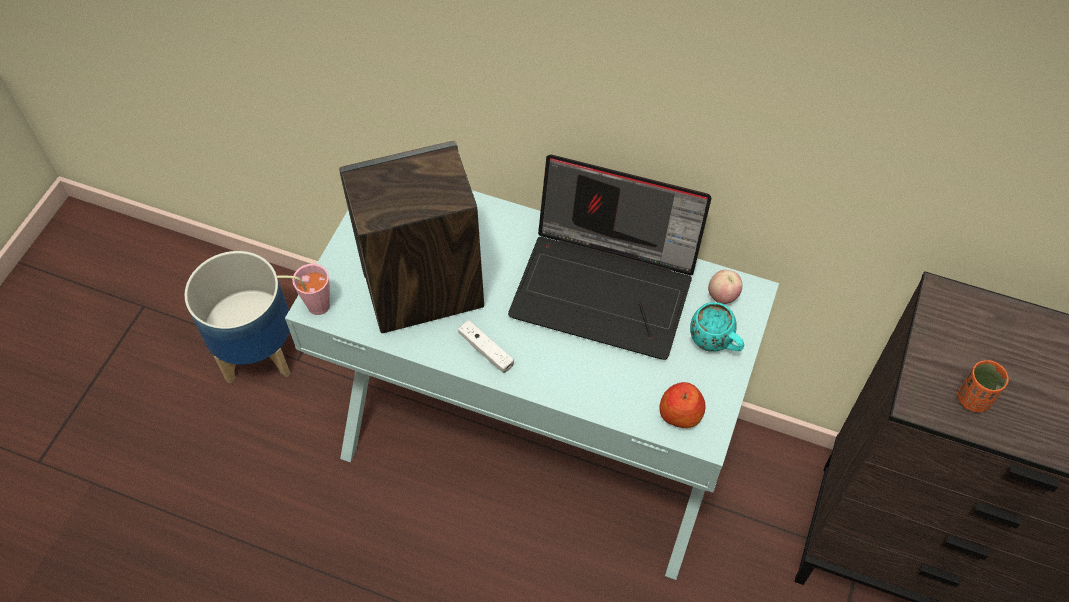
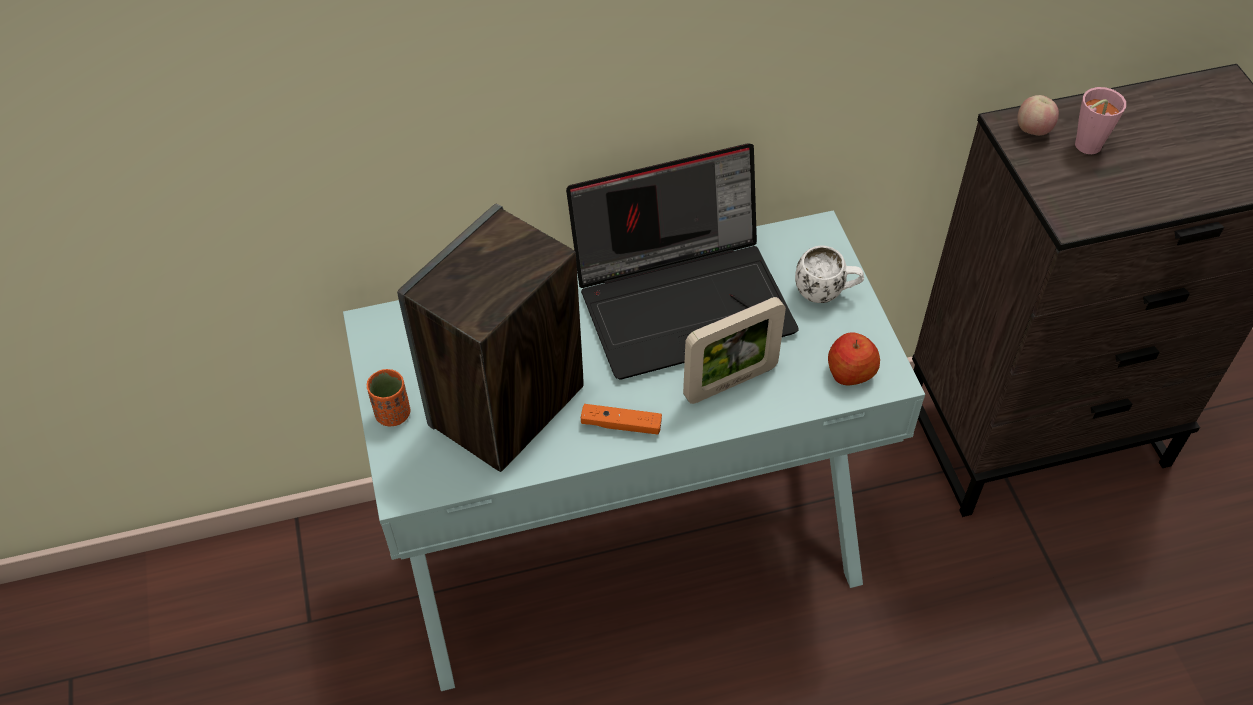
camera: 35 degrees left, 5 degrees down
(258, 351) = (255, 641): planter -> none
(313, 305) = (401, 489): pink cup -> pink cup (1083, 148)
(486, 350) = (621, 425): white game controller -> orange game controller
(586, 367) = (730, 382): none -> picture frame
(716, 343) = (826, 292): turquoise mug -> white mug
(722, 296) = (796, 249): apple -> apple (1033, 131)
(973, 399) = (1108, 193): orange cup -> orange cup (393, 414)

